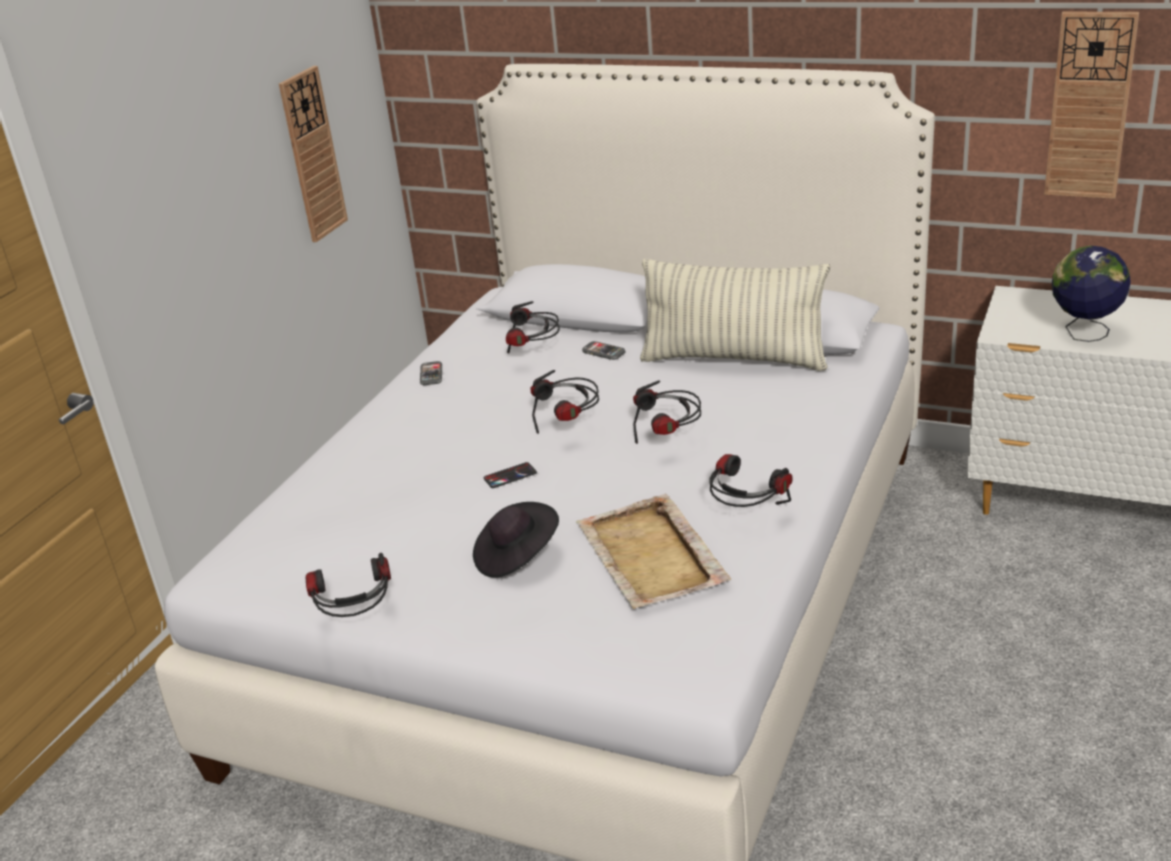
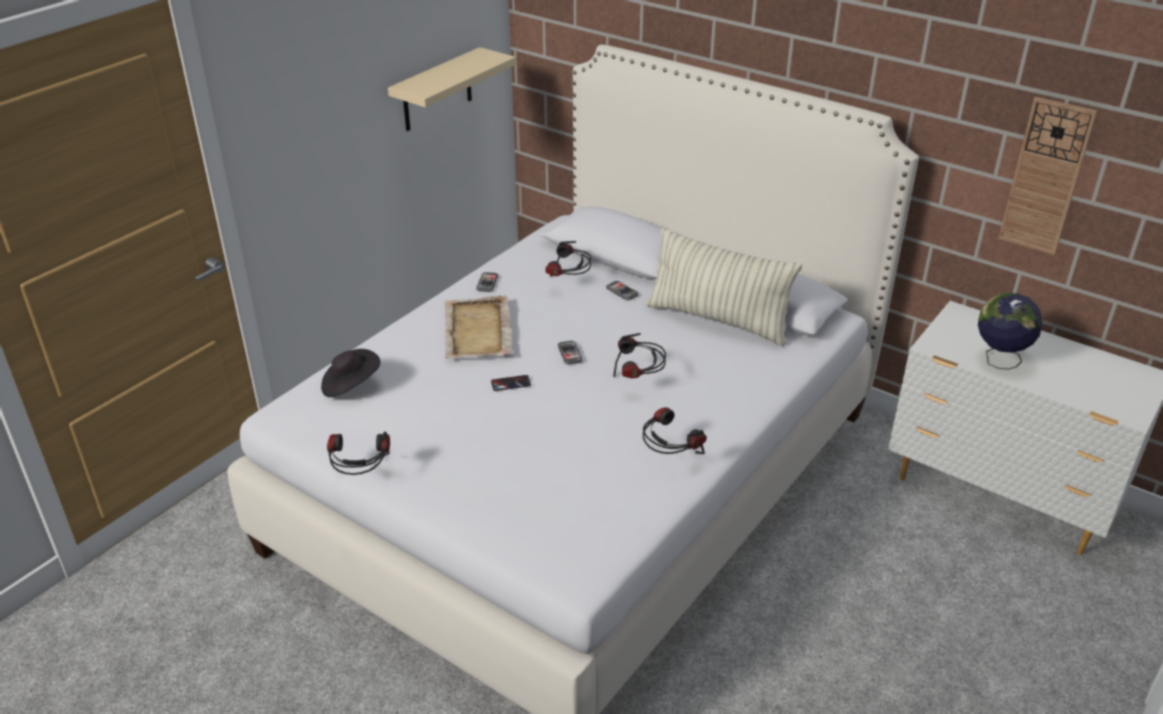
camera: 10 degrees right, 5 degrees up
(312, 155) = (437, 90): wall clock -> beige shelf
(516, 557) = (490, 451): black hat -> black hat (350, 385)
(570, 429) = (570, 353): headphones -> phone
(651, 557) = (585, 474): beige tray -> beige tray (477, 331)

